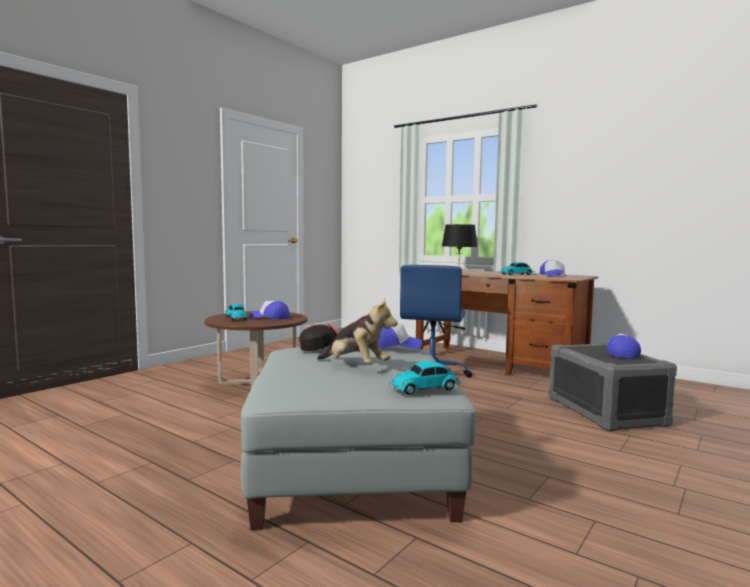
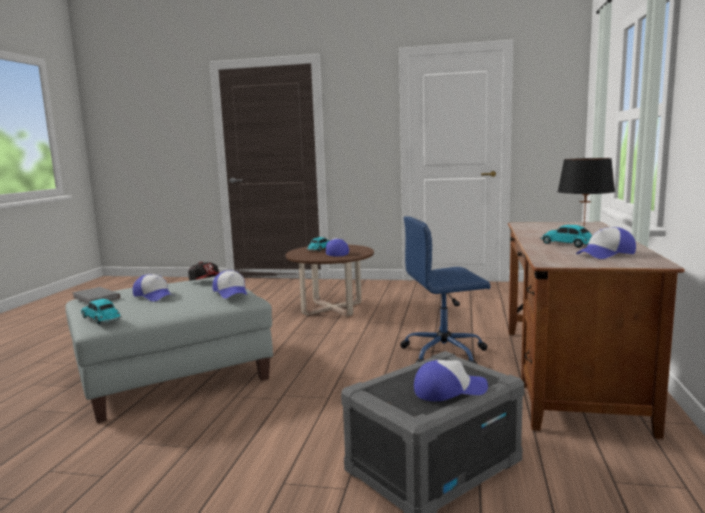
camera: 65 degrees right, 5 degrees up
(310, 387) = (95, 298): none -> grey book
(355, 366) = (154, 296): plush toy -> cap

